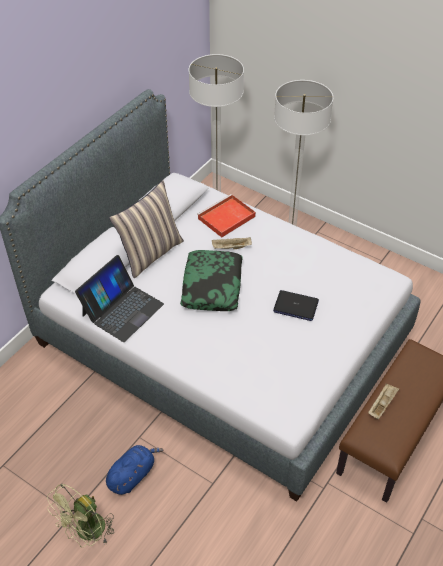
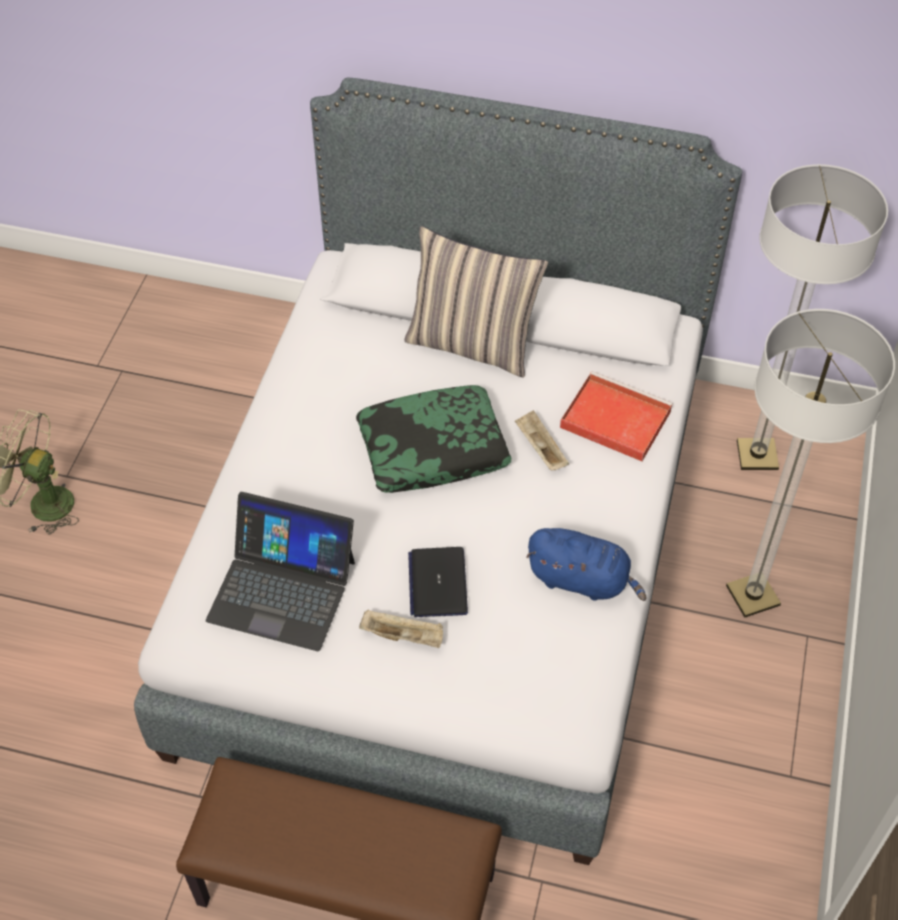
camera: 70 degrees right, 5 degrees up
(122, 309) = (332, 350): laptop -> laptop (282, 589)
(132, 475) = (148, 524): blue plush toy -> blue plush toy (582, 580)
(382, 404) = (308, 801): beige tray -> beige tray (403, 636)

